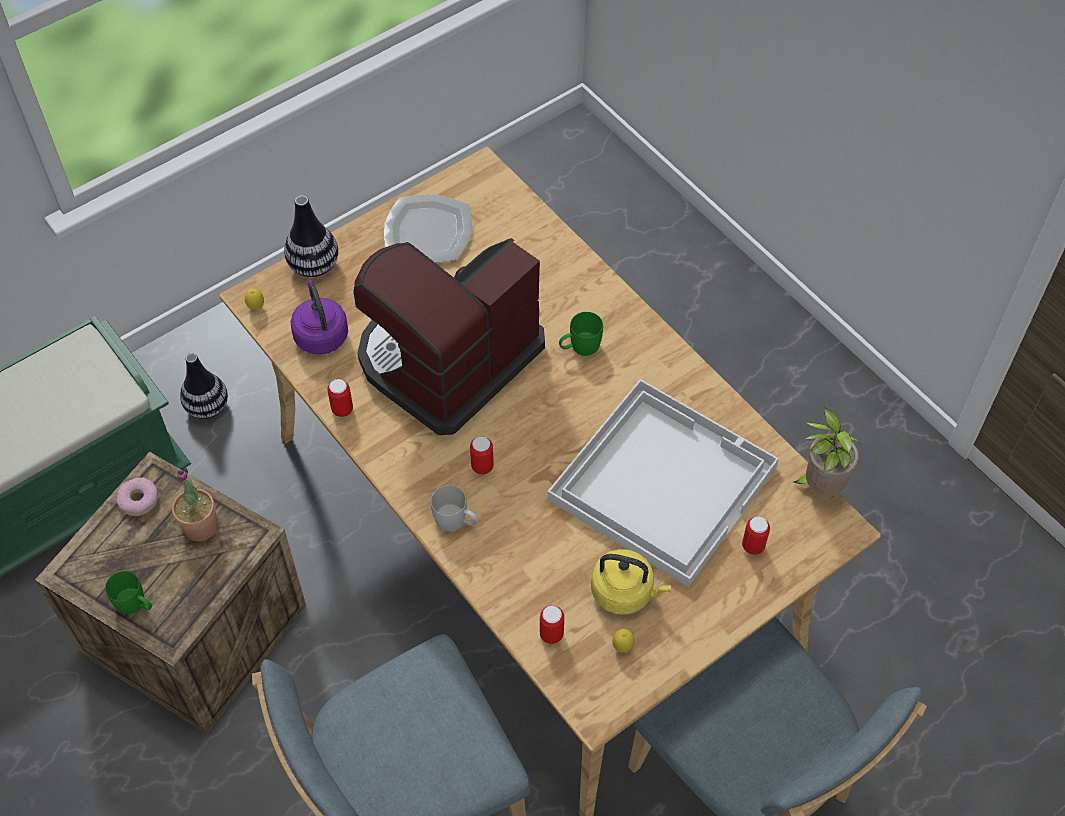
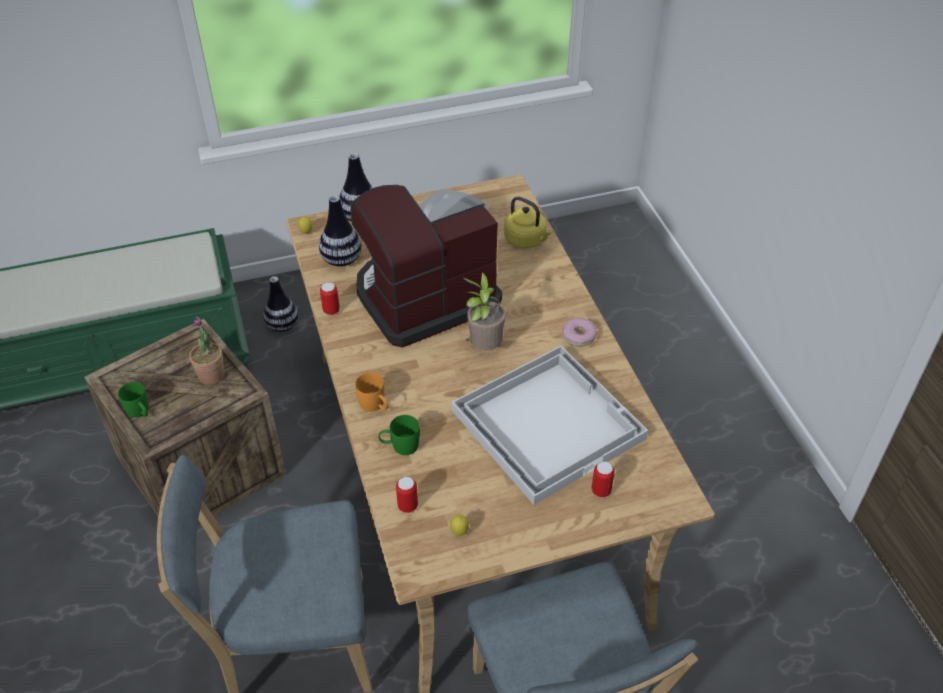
camera: 20 degrees right, 10 degrees down
(138, 500) = (179, 346): donut -> donut (578, 336)
(320, 334) = (341, 260): purple kettle -> vase
(456, 521) = (375, 406): white mug -> orange mug
(482, 466) = (413, 374): can -> none
(579, 347) = (527, 315): green mug -> green mug (400, 446)
(625, 592) = (480, 493): yellow kettle -> yellow kettle (527, 240)
(820, 486) = (677, 463): potted plant -> potted plant (483, 347)

